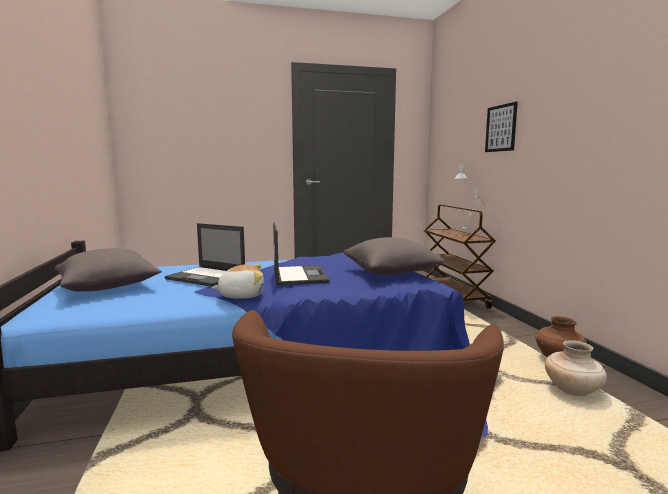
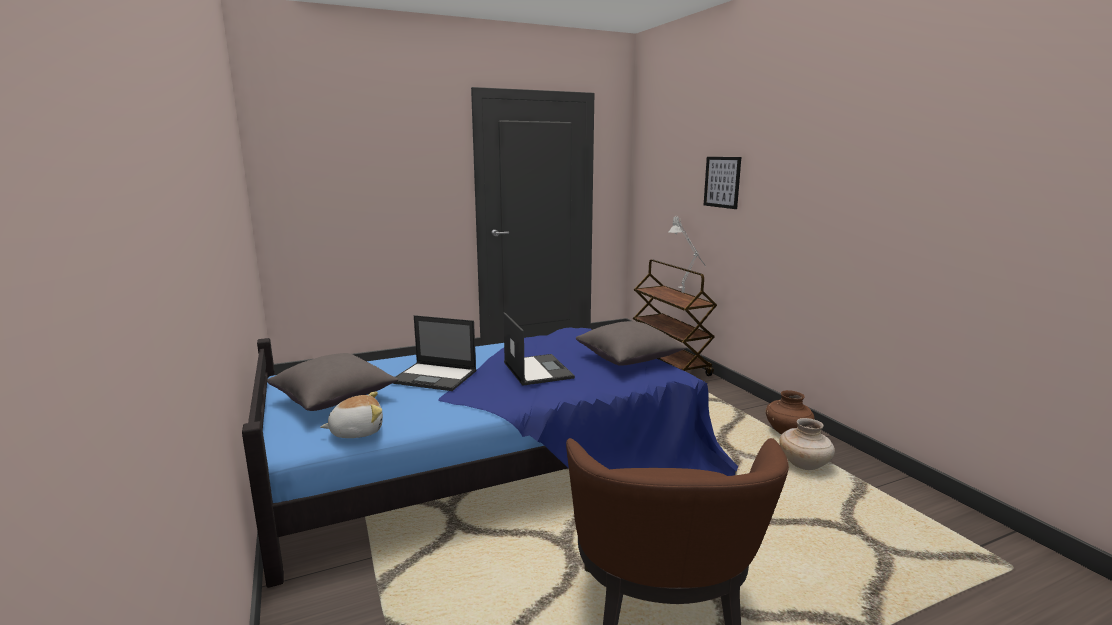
camera: 10 degrees left, 5 degrees up
(241, 295) = (493, 401): plush toy -> plush toy (356, 431)

